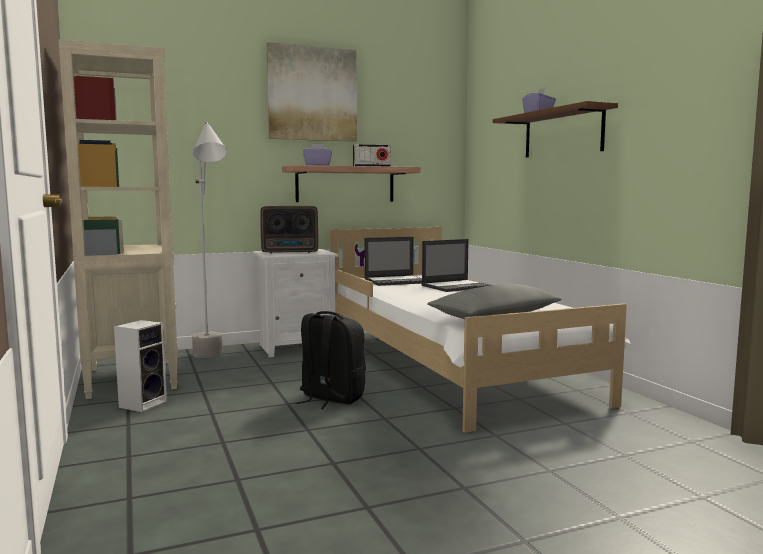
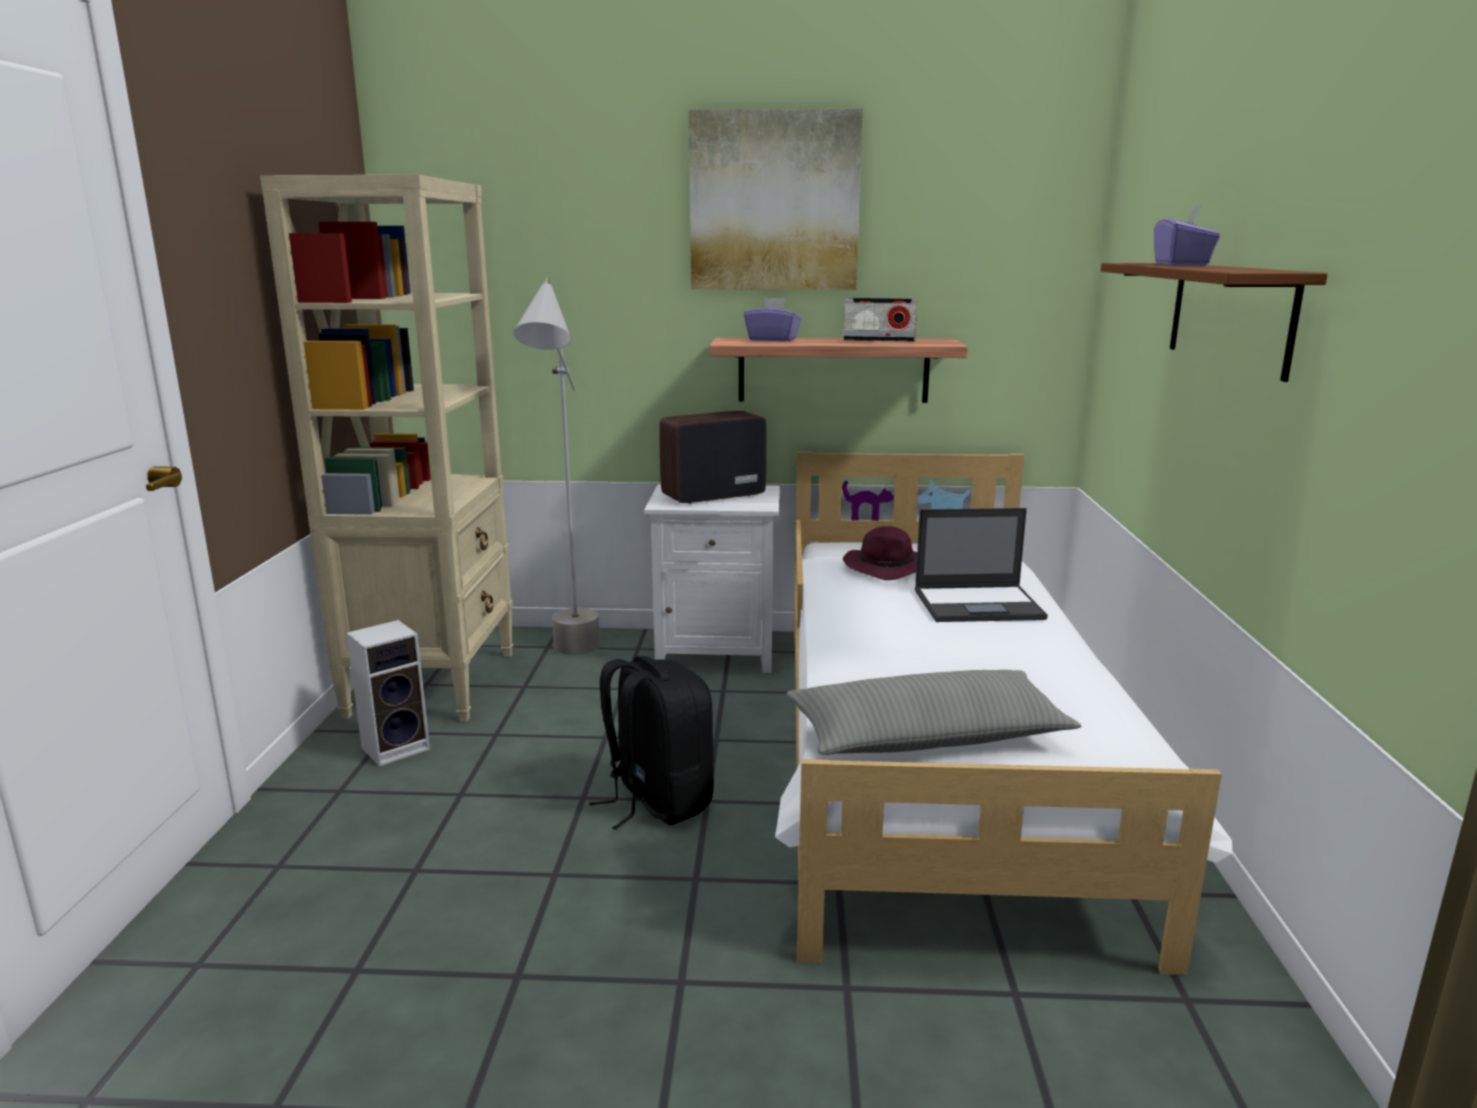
camera: 25 degrees right, 10 degrees up
(291, 252) = (710, 496): radio -> radio turned 135 degrees clockwise
(396, 281) = (887, 568): laptop -> purple hat

